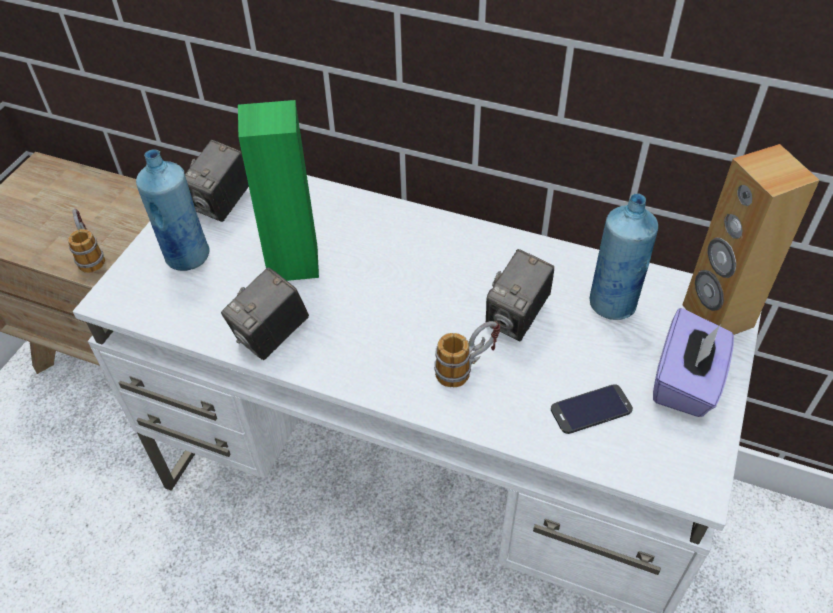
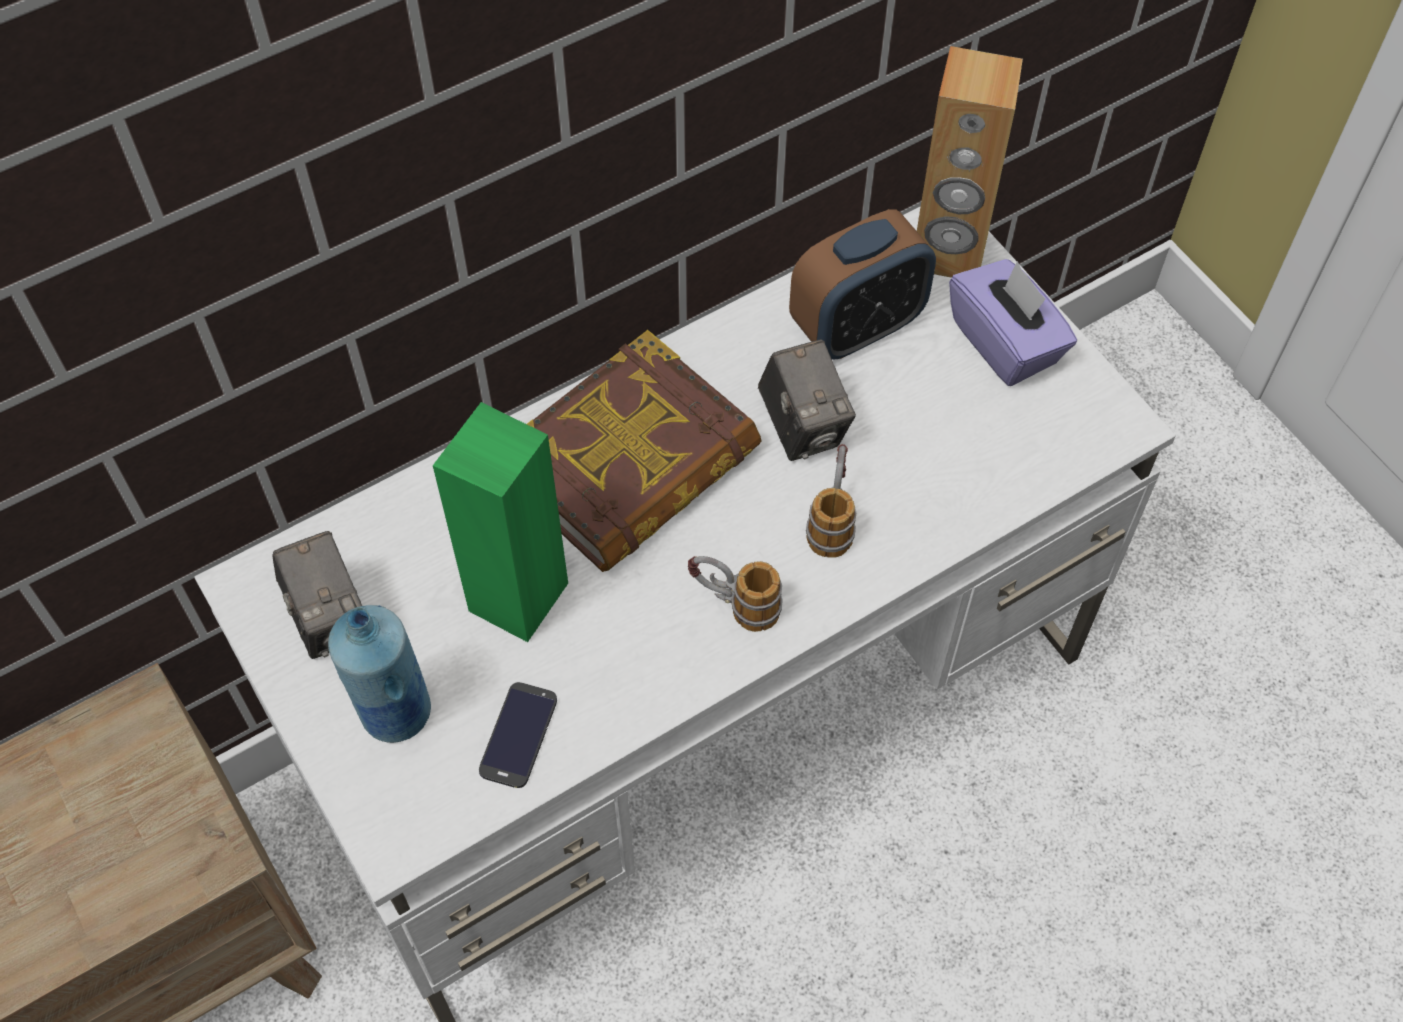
camera: 55 degrees left, 10 degrees up
(90, 255) = (155, 864): mug -> mug (734, 605)
(271, 336) = (622, 687): camera -> none
(416, 259) = (630, 464): none -> book
(591, 409) = (974, 445): phone -> phone (518, 735)
(612, 303) = (857, 327): blue bottle -> alarm clock

